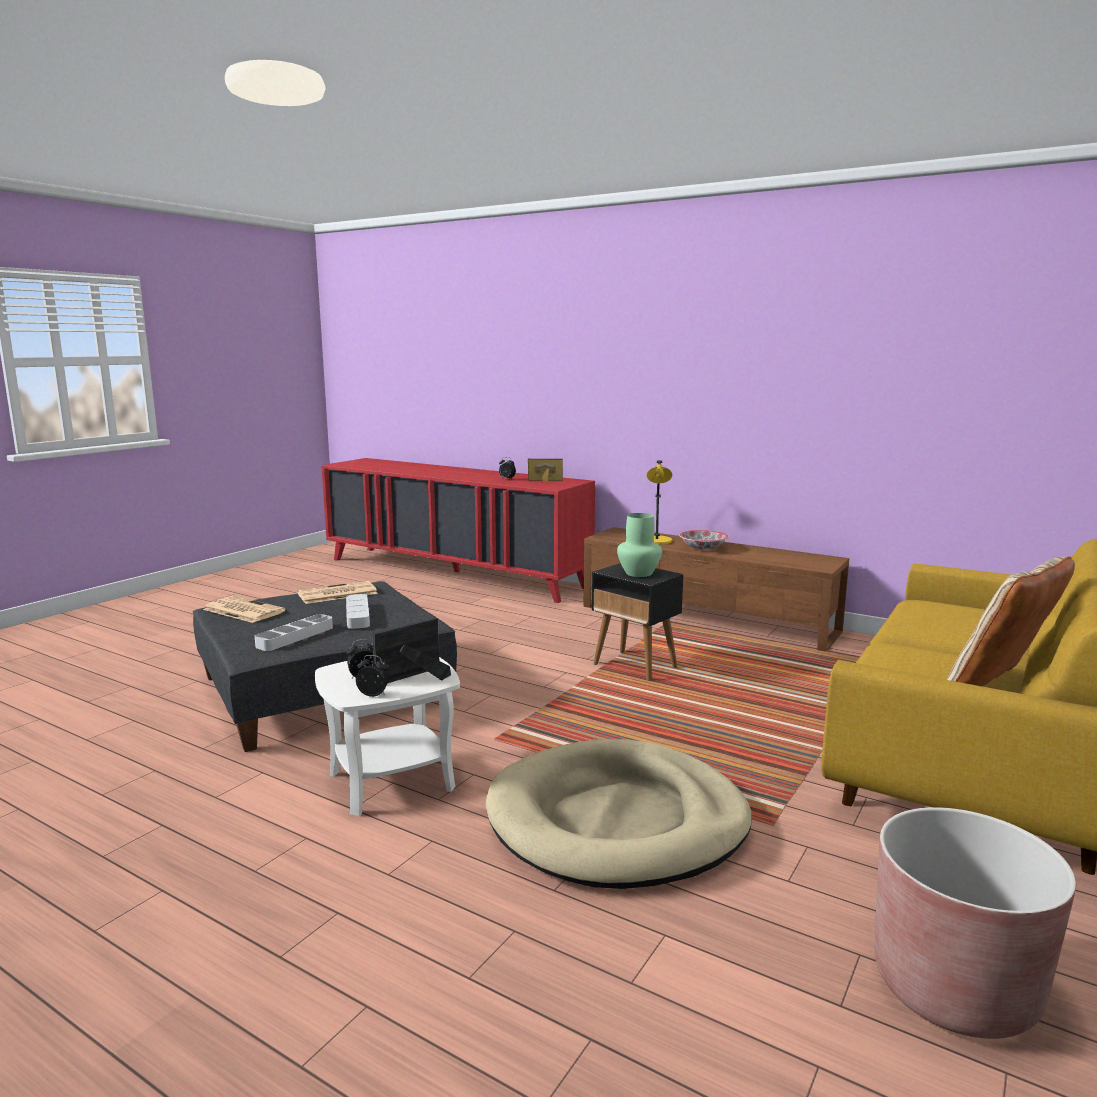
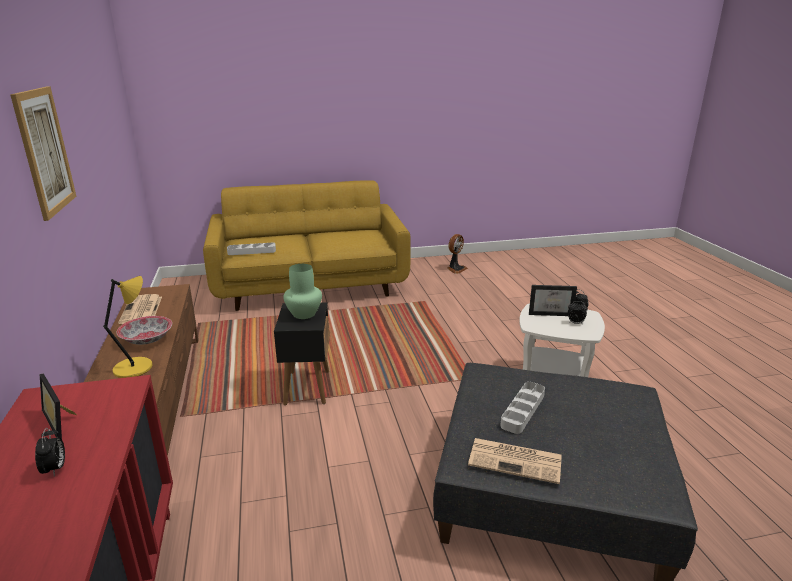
camera: 135 degrees left, 10 degrees up
(242, 610) = (634, 475): newspaper -> newspaper (141, 310)
(295, 637) = (593, 404): grey tray -> grey tray (252, 251)
(617, 821) = (474, 323): beige dog bed -> none
(732, 364) = (45, 151): none -> picture
(954, 987) = (456, 269): brown planter -> fan
(1000, 687) = (349, 230): beige pillow -> none

